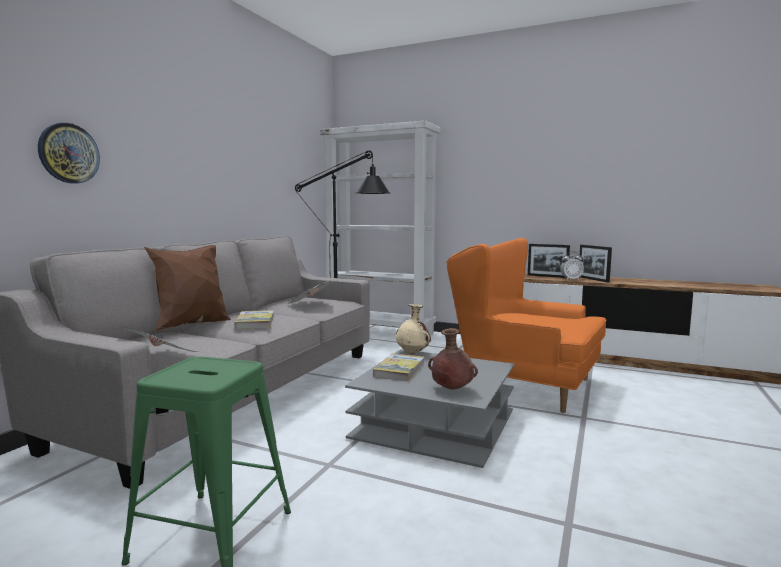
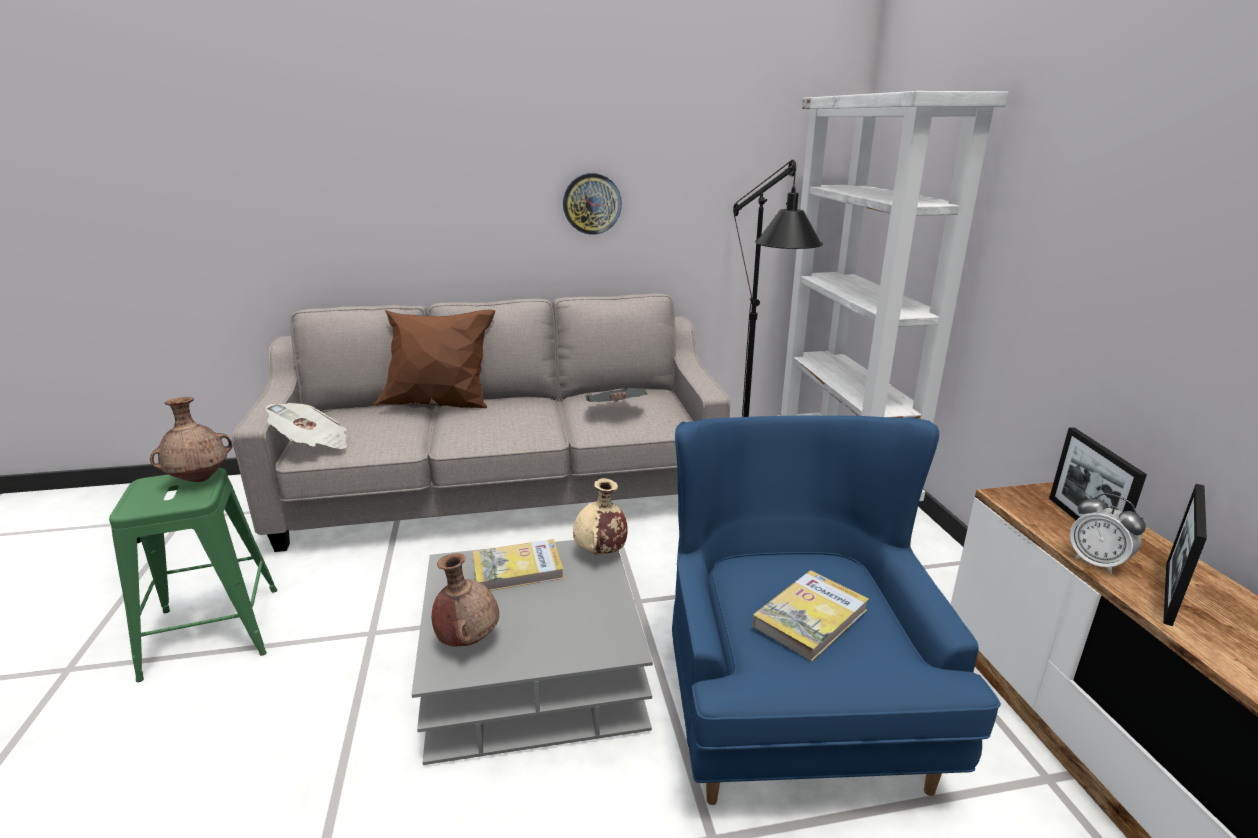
camera: 55 degrees right, 15 degrees up
(69, 153) = (350, 197): wall clock -> wall clock (592, 204)
(203, 362) = (200, 479): none -> brown vase
(255, 322) = (488, 423): book -> book (810, 618)
(522, 384) = (791, 705): orange armchair -> blue armchair

